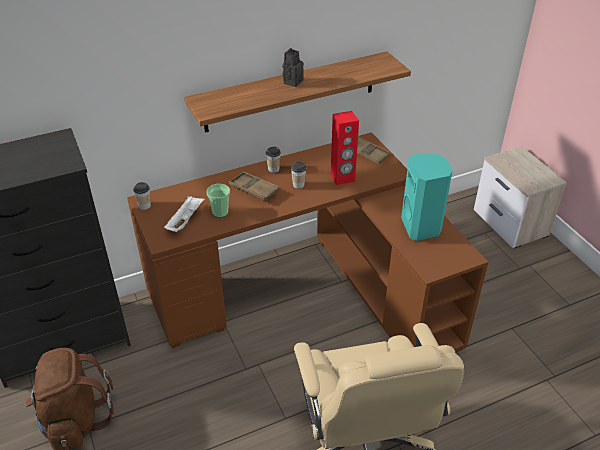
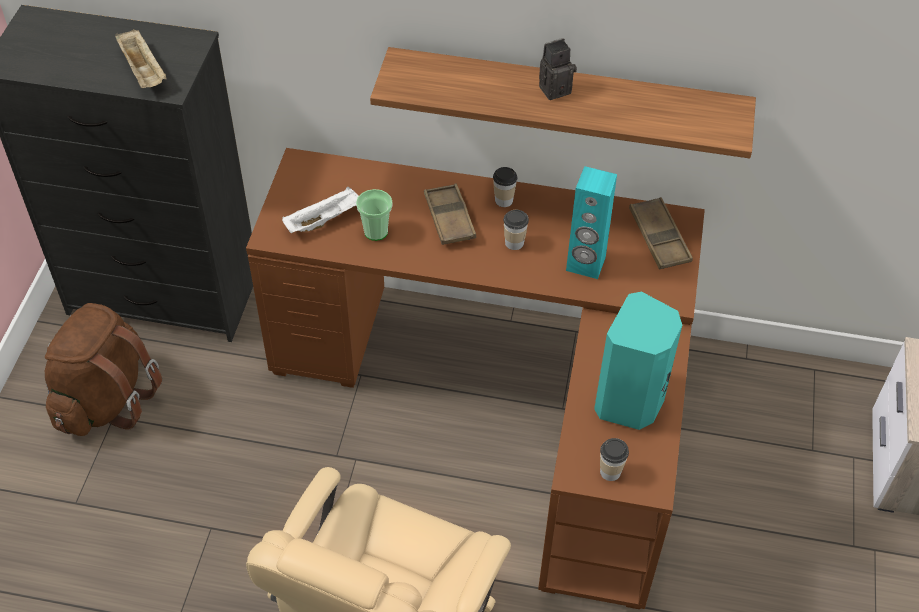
camera: 35 degrees right, 10 degrees up
(42, 163) = (144, 71): none -> beige tray
(144, 205) = (295, 172): cup -> cup (610, 471)
(342, 178) = (585, 264): red speaker -> turquoise speaker

